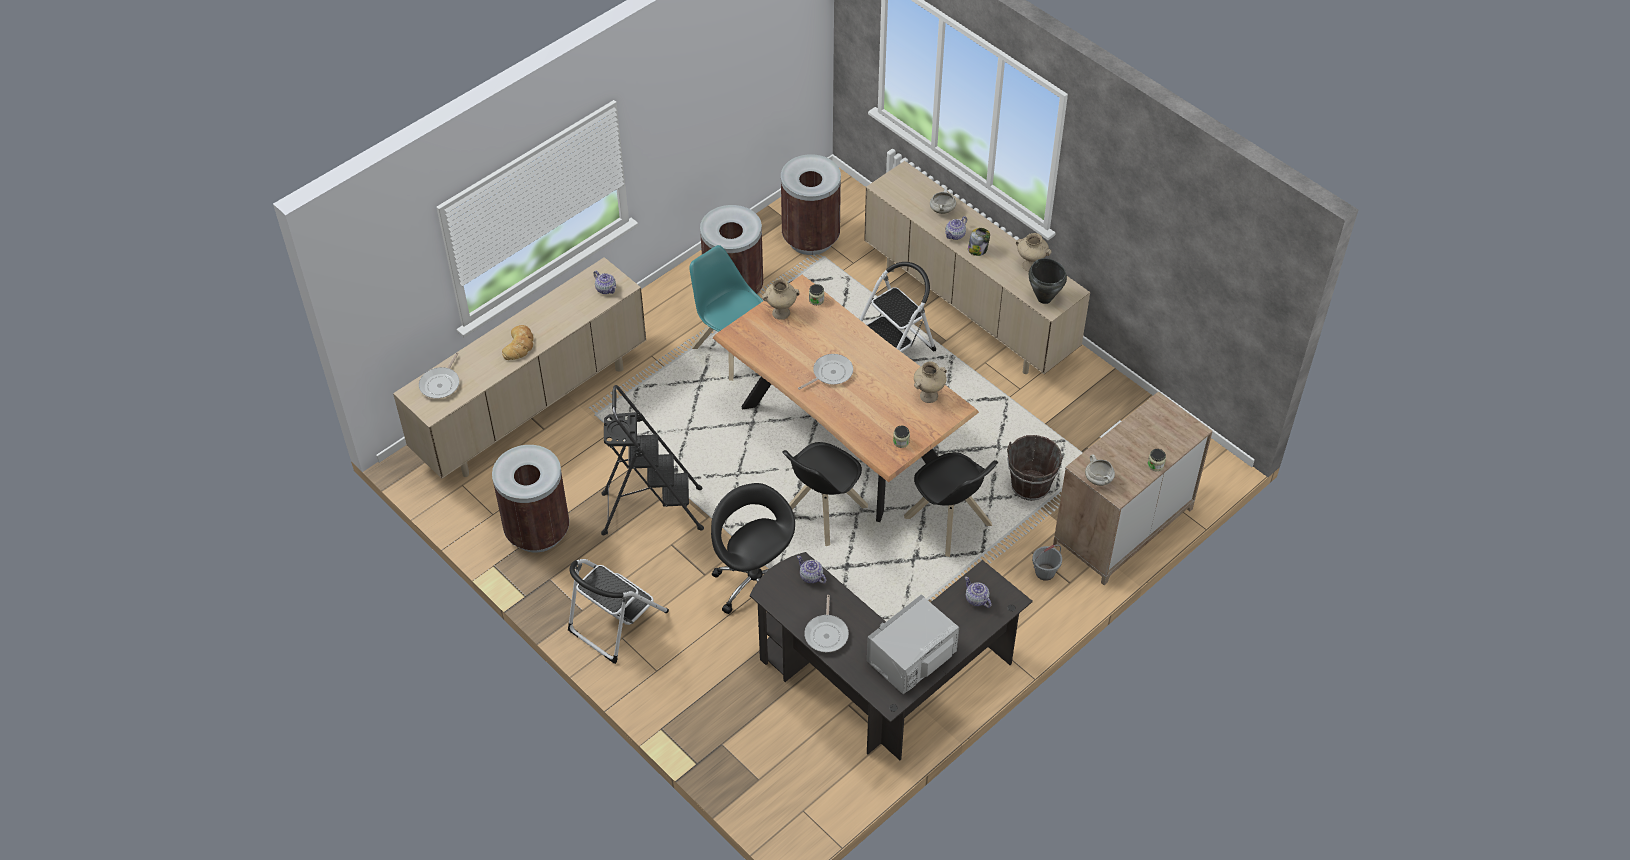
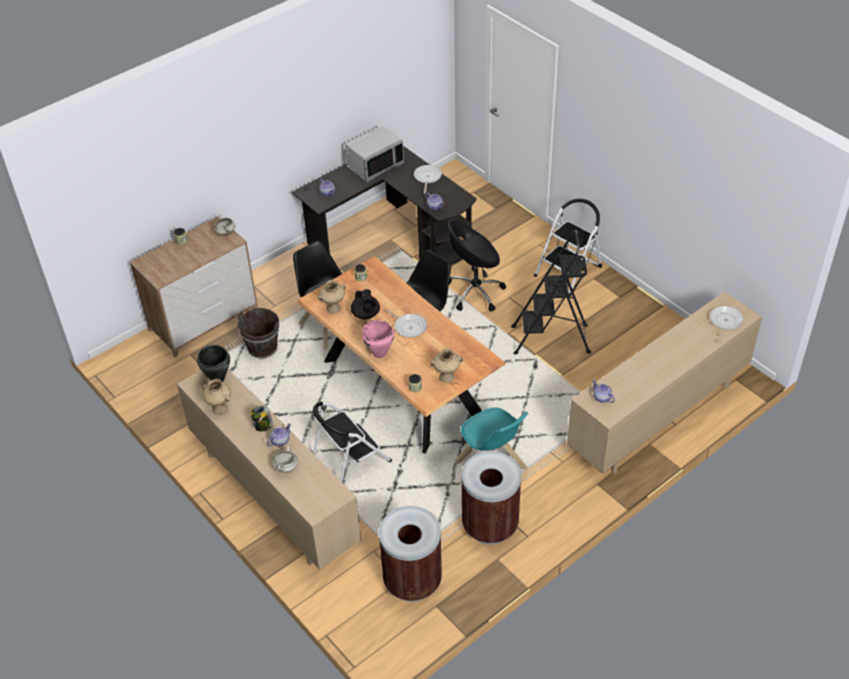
camera: 175 degrees left, 5 degrees down
(519, 345) = (668, 350): bread -> none
(537, 531) = (635, 327): brown trash can -> none
(755, 582) = (473, 292): black office chair -> black office chair turned 105 degrees clockwise
(830, 373) = (409, 327): frying pan -> frying pan turned 105 degrees counterclockwise
(862, 338) = (379, 354): none -> pink cooking pot
(886, 388) = (366, 314): none -> black teapot
(1045, 572) = (269, 293): grey bucket -> none

